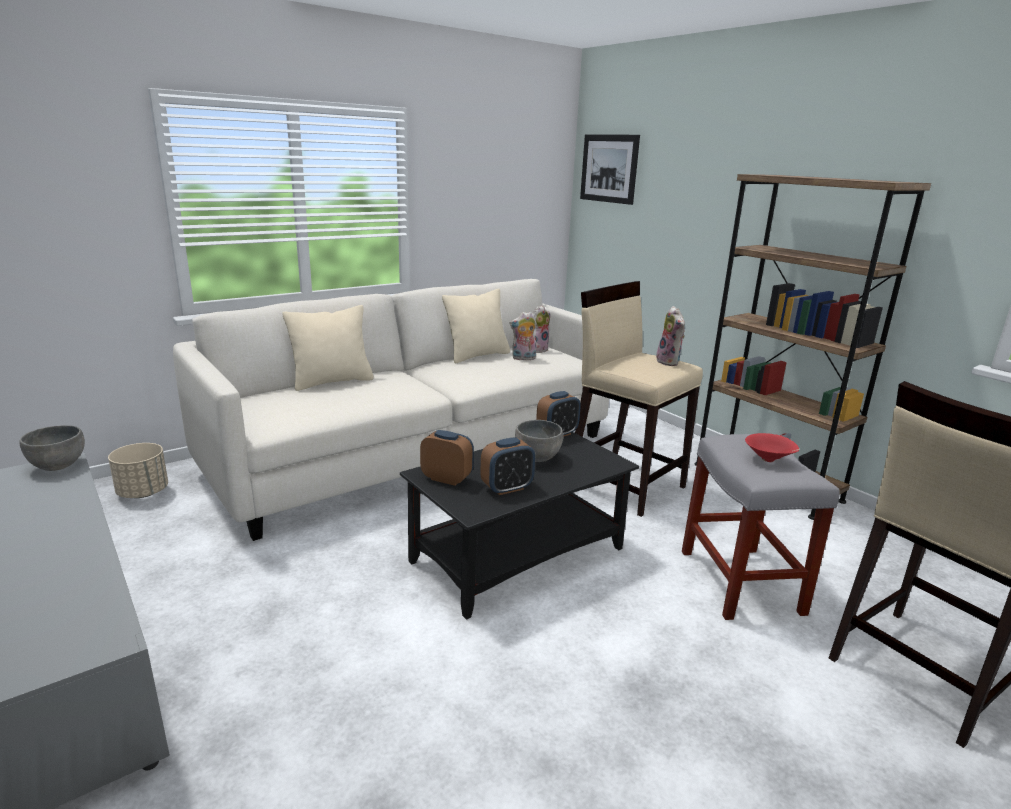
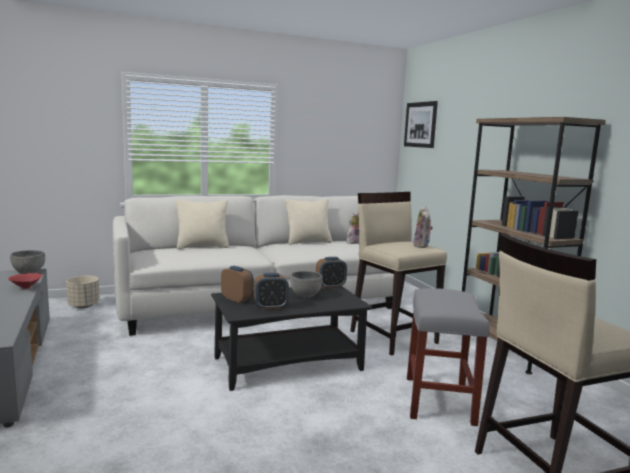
camera: 15 degrees right, 10 degrees down
(523, 358) = (337, 245): plush toy -> none
(769, 460) = (449, 302): red bowl -> red bowl (26, 288)

